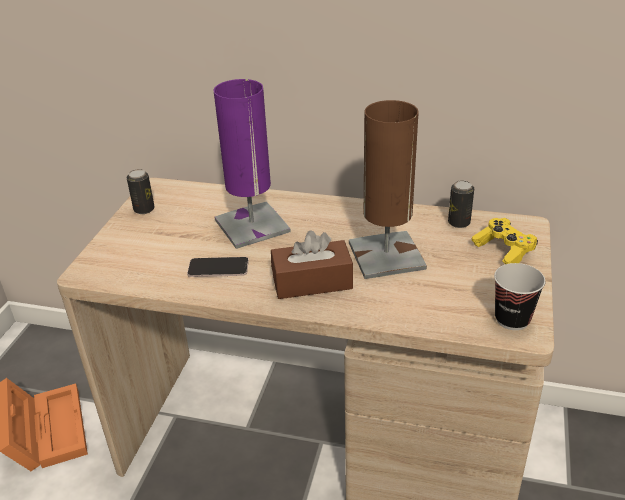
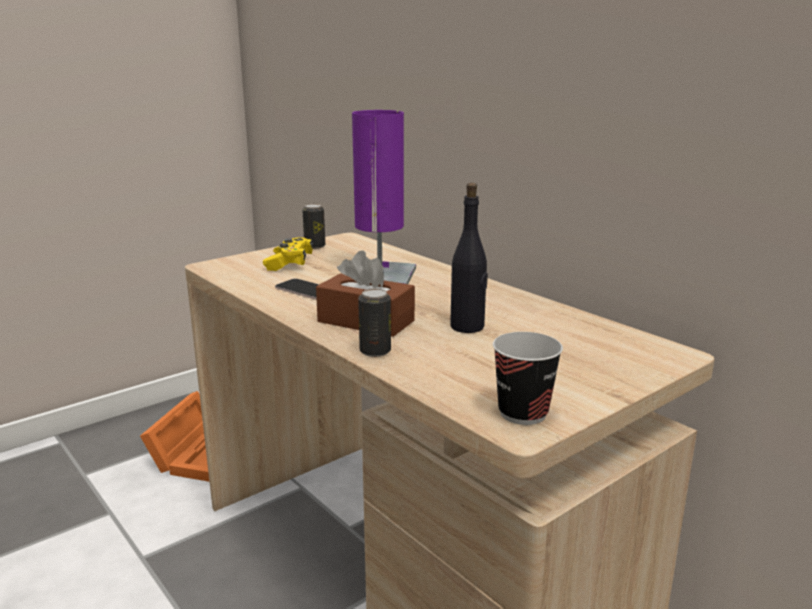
camera: 35 degrees right, 15 degrees down
(386, 256) = (467, 327): brown table lamp -> black bottle
(459, 223) = (590, 329): can -> can (375, 351)
(503, 250) = (609, 362): yellow game controller -> yellow game controller (289, 264)

